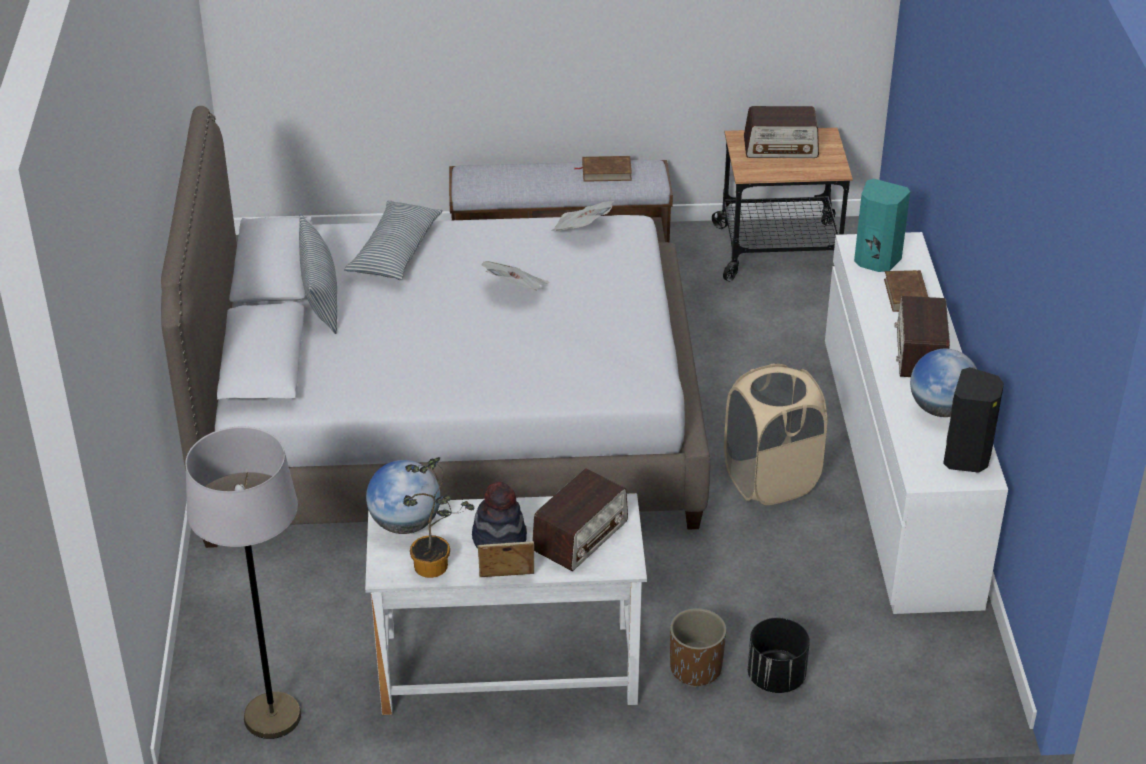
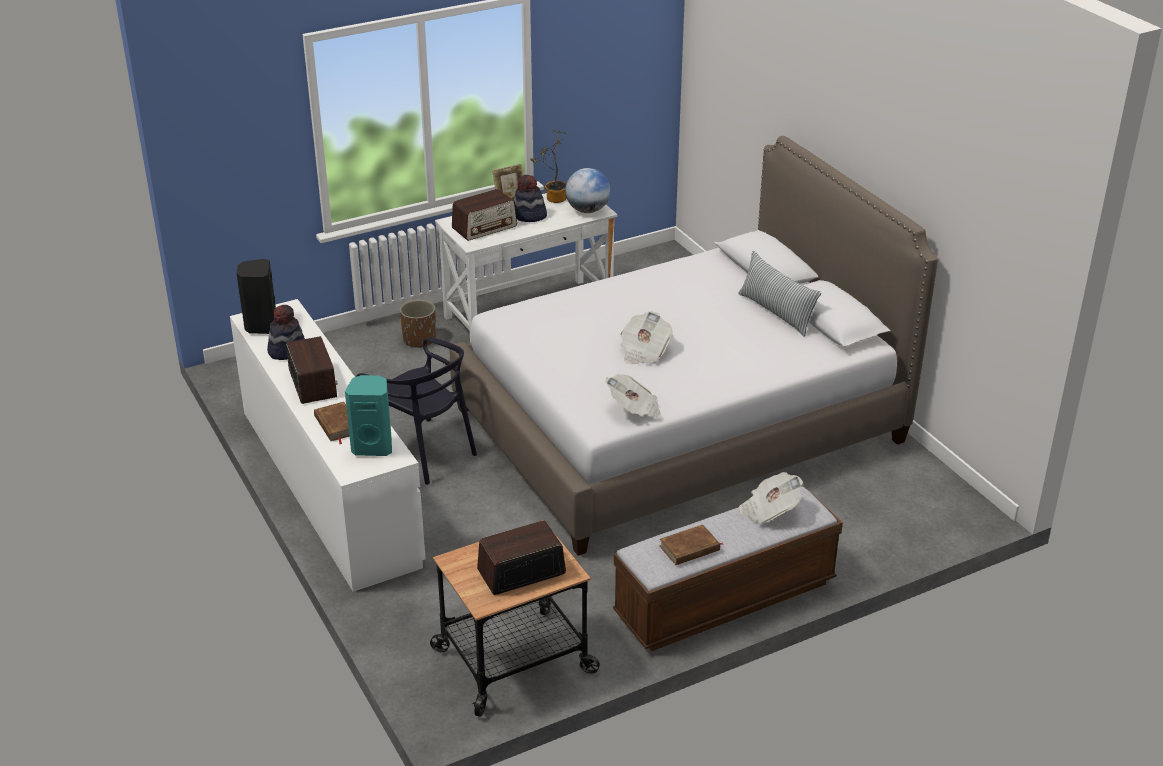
camera: 155 degrees right, 5 degrees down
(272, 717) = (636, 266): grey floor lamp -> none
(395, 251) = (761, 355): pillow -> none
(507, 181) = (769, 510): none -> newspaper
(580, 535) = (485, 227): radio -> radio turned 135 degrees counterclockwise
(771, 480) = (423, 452): beige laundry basket -> black chair
(776, 677) = (369, 347): black planter -> none
(941, 409) = (286, 350): globe -> hat

